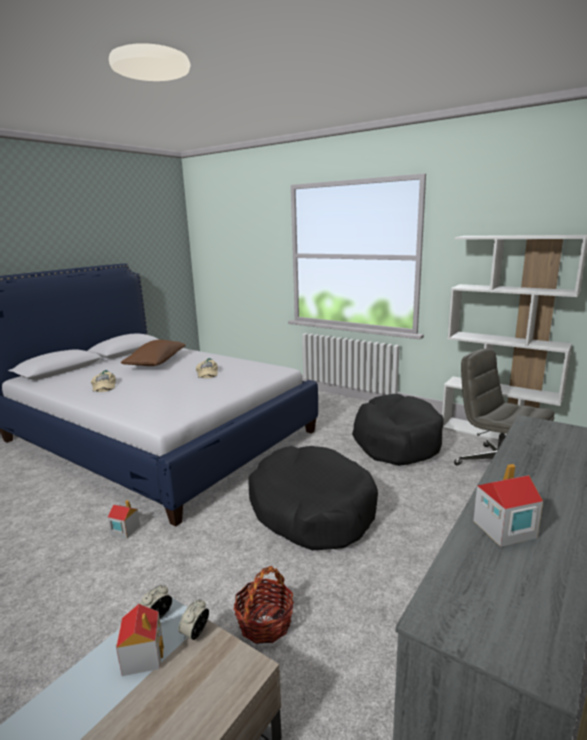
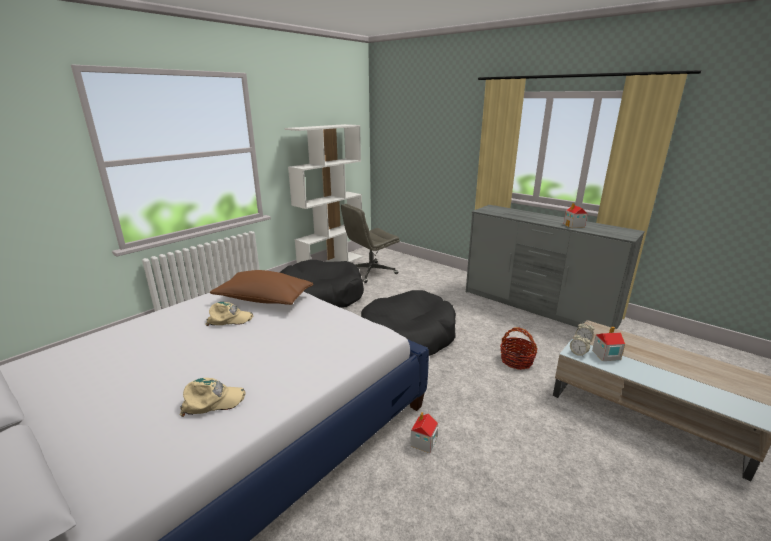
camera: 85 degrees left, 5 degrees up
(156, 363) = (125, 364): brown pillow -> brown pillow (264, 300)

